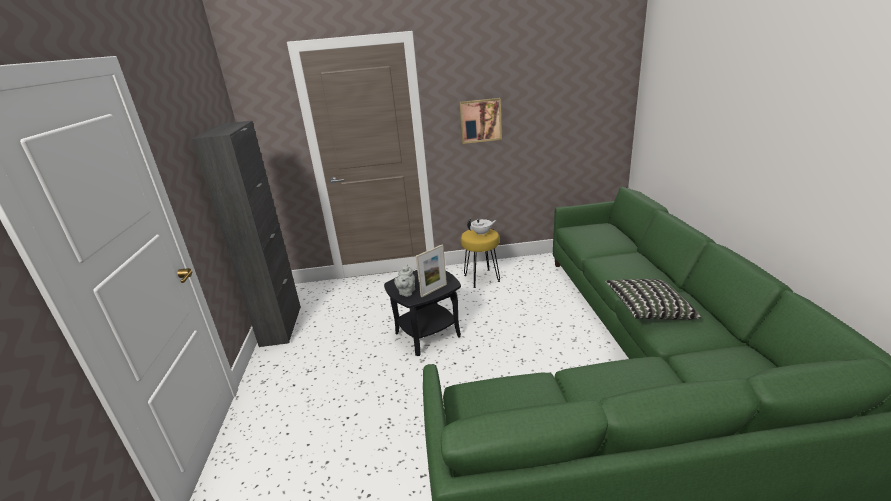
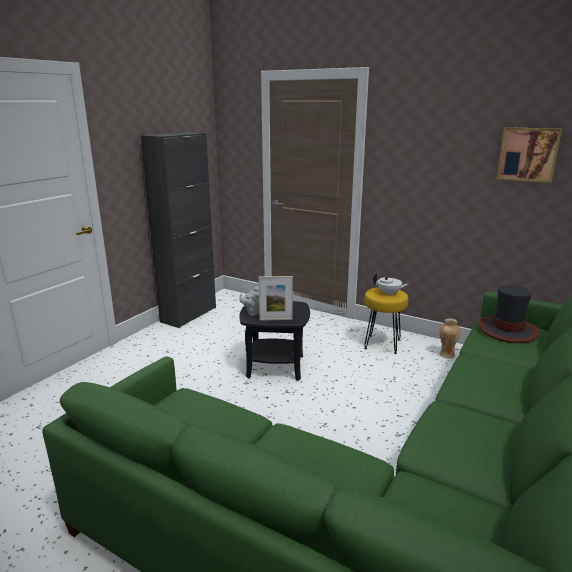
camera: 35 degrees right, 5 degrees down
(480, 120) = (424, 171): picture -> picture (528, 154)
(531, 267) = (446, 355): none -> vase
(590, 232) = (507, 330): none -> hat
(648, 311) = (443, 421): pillow -> none

